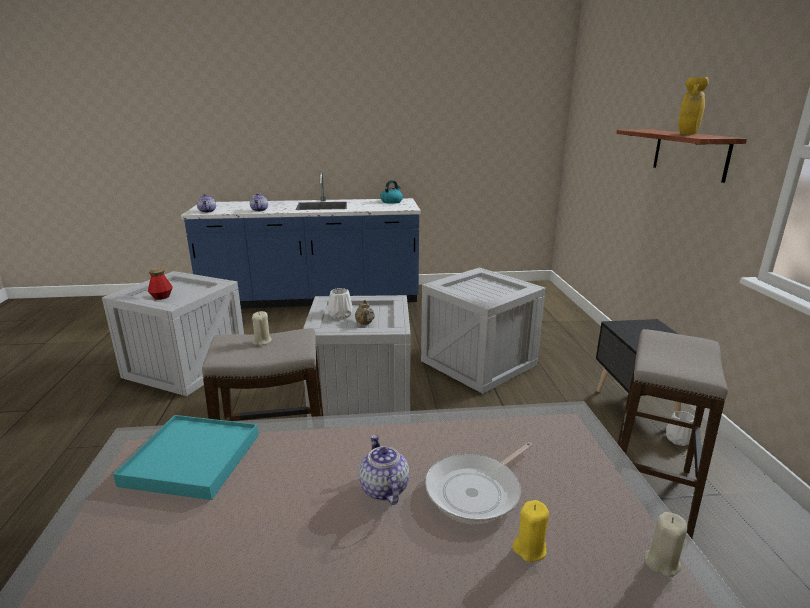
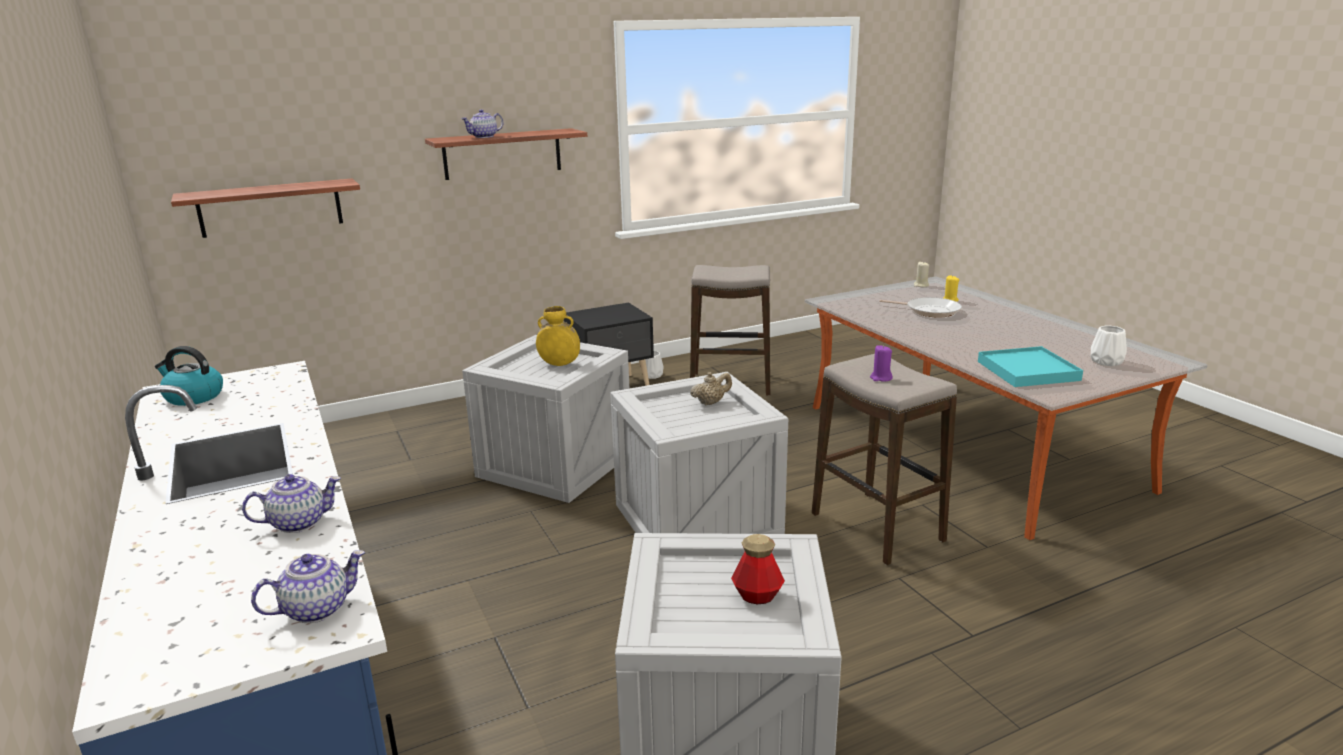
camera: 110 degrees left, 0 degrees up
(262, 341) = (880, 378): beige candle -> purple candle
(340, 315) = (698, 420): white vase -> white vase (1105, 362)
(383, 488) = (962, 326): teapot -> teapot (484, 137)
(591, 161) = (270, 208): none -> shelf
(687, 135) = (537, 133): yellow vase -> yellow vase (560, 364)

